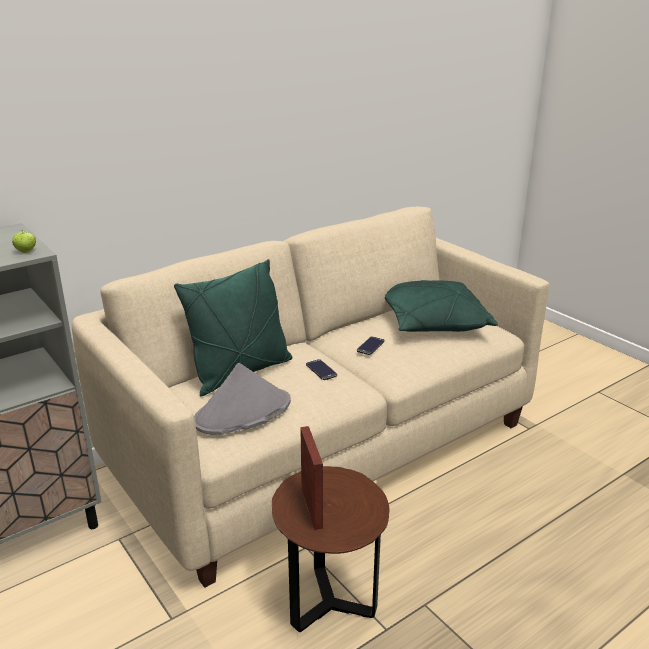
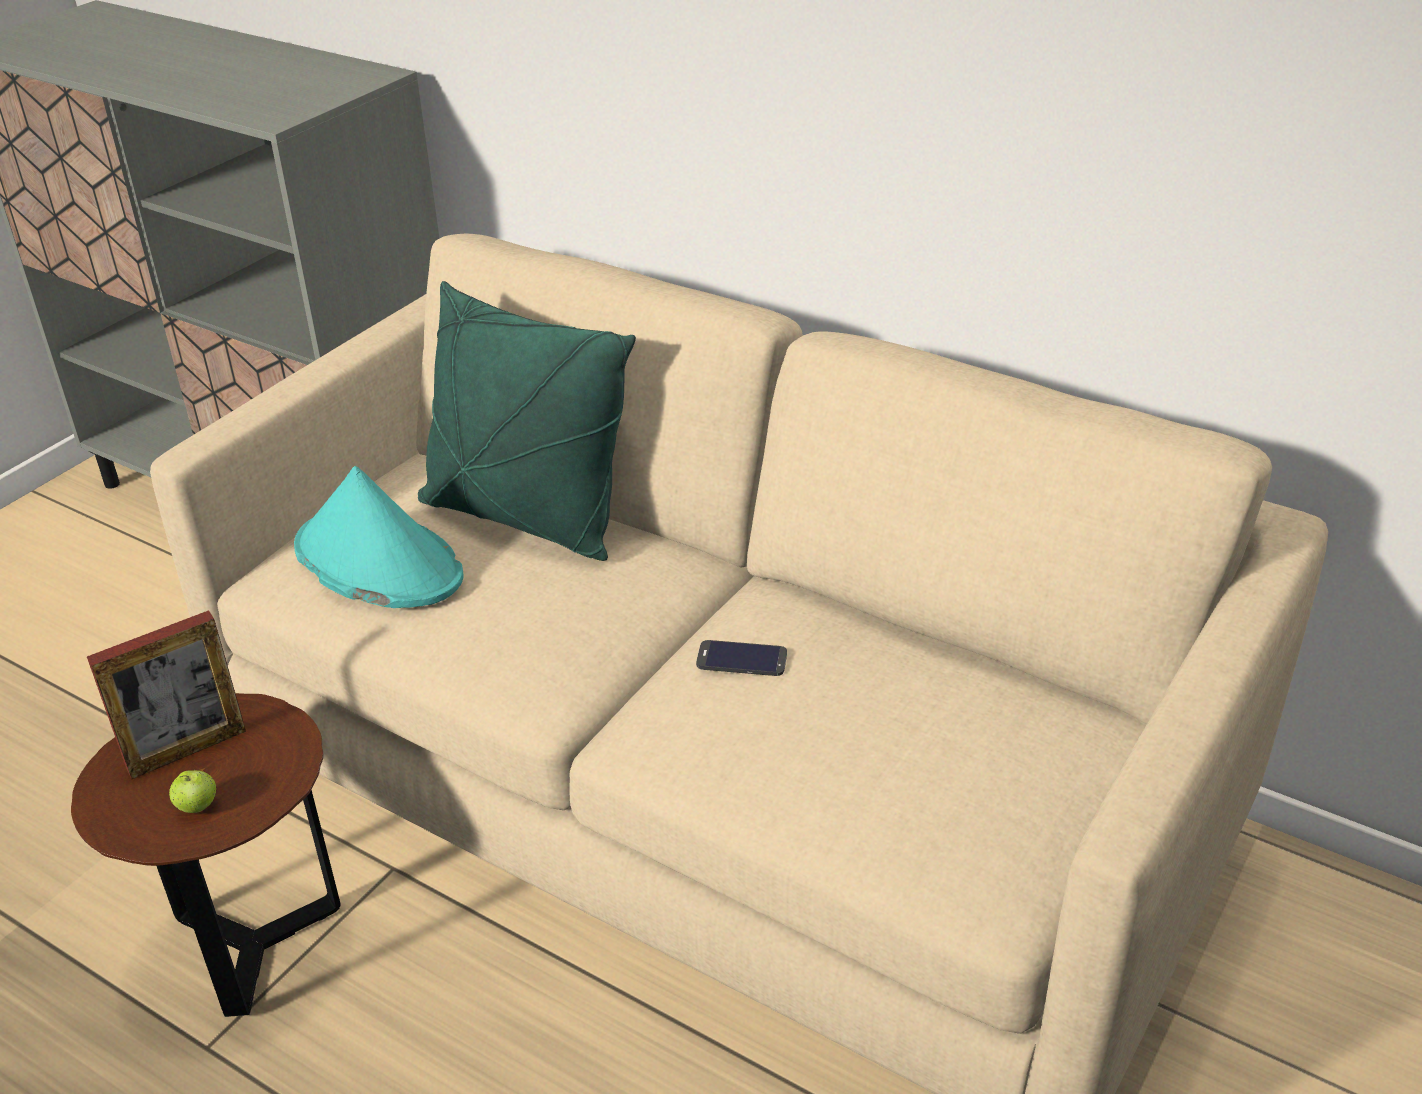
camera: 70 degrees right, 10 degrees up
(26, 251) = (278, 113): apple -> apple (198, 807)
(242, 412) = (377, 562): grey hat -> turquoise hat
(321, 370) = (584, 613): phone -> none
(432, 323) = (940, 739): green pillow -> none

